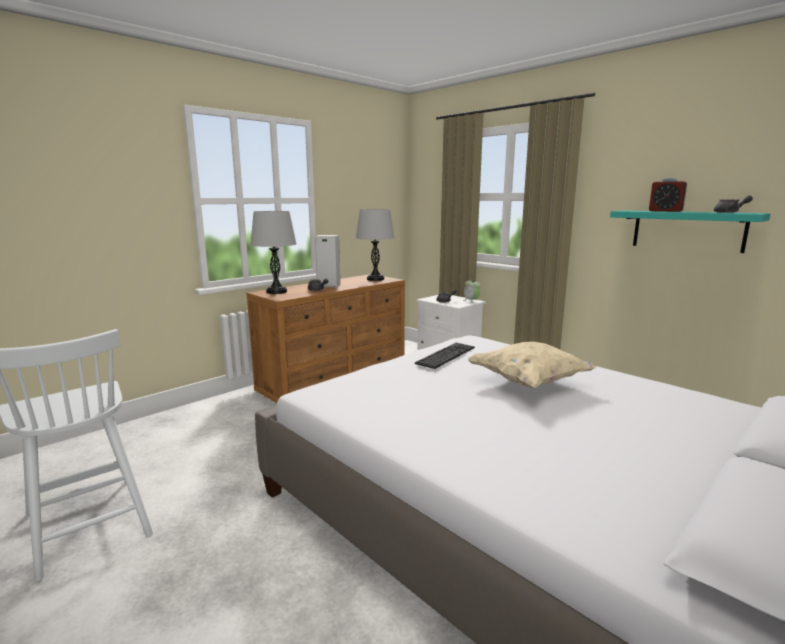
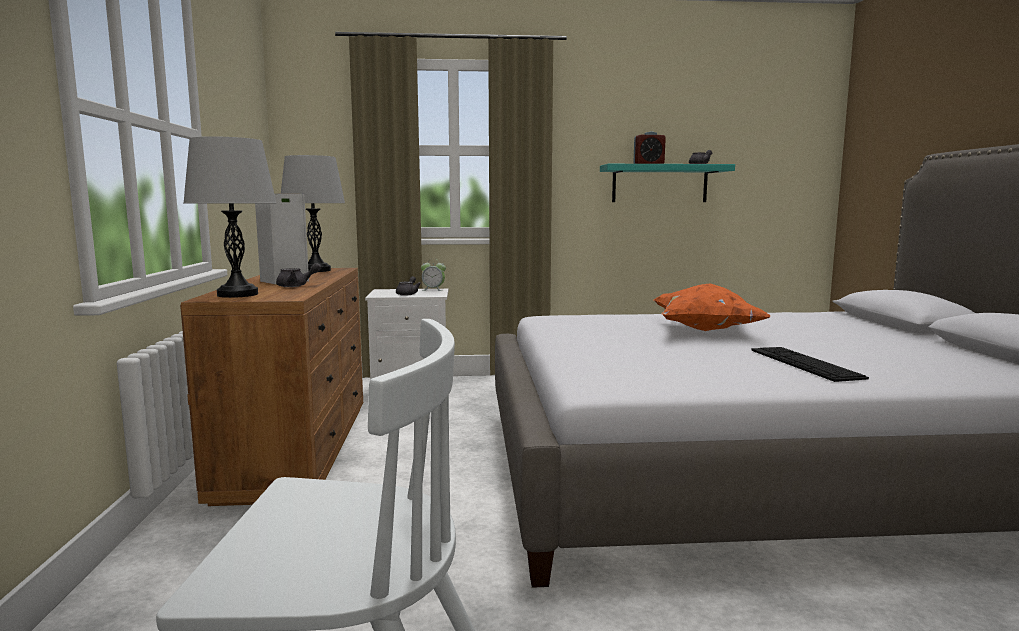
camera: 50 degrees left, 5 degrees down
(446, 355) = (585, 329): keyboard -> keyboard (804, 363)
(529, 382) = (705, 330): beige pillow -> orange pillow

